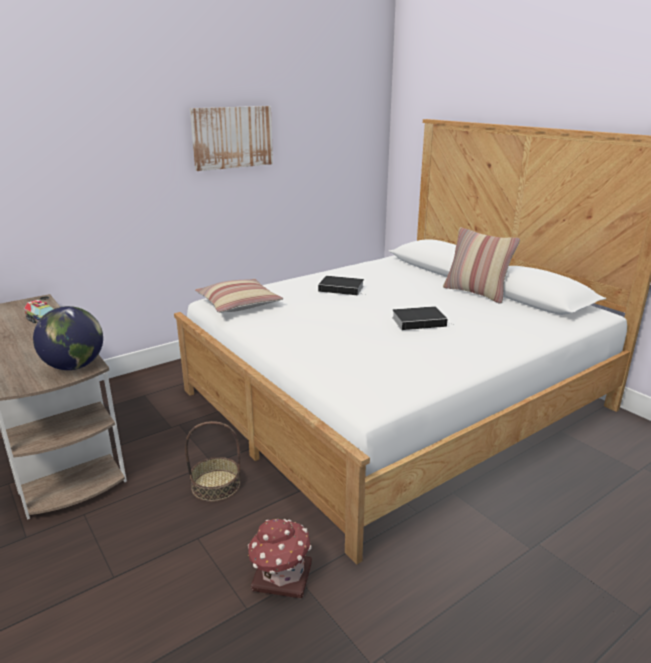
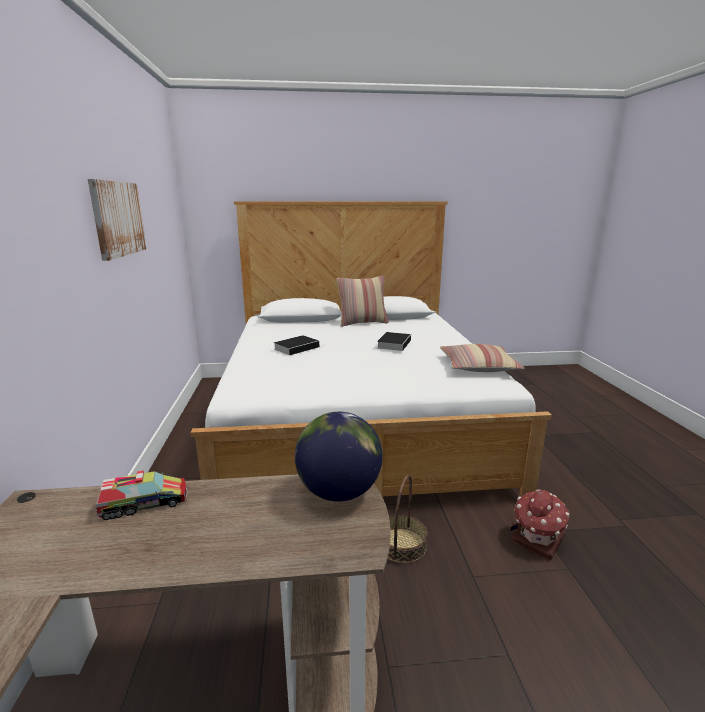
camera: 60 degrees left, 5 degrees down
(238, 304) = (267, 387): pillow -> pillow (478, 366)

